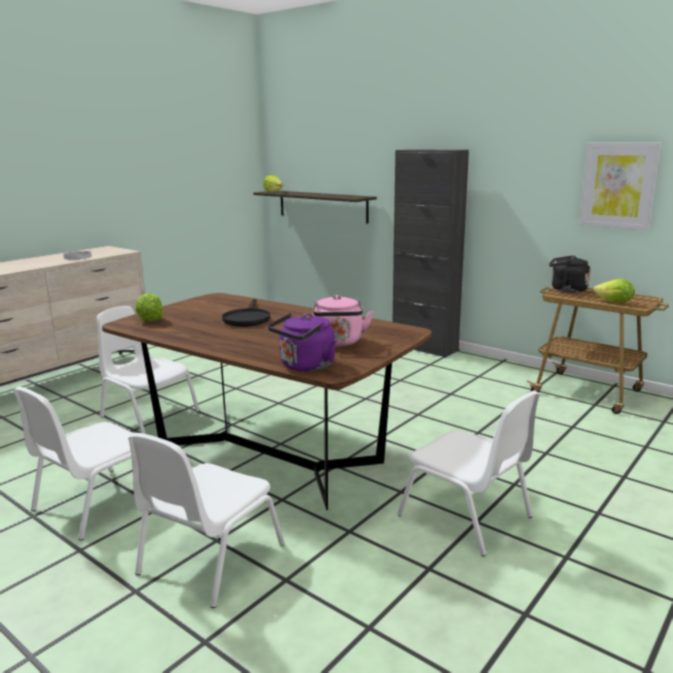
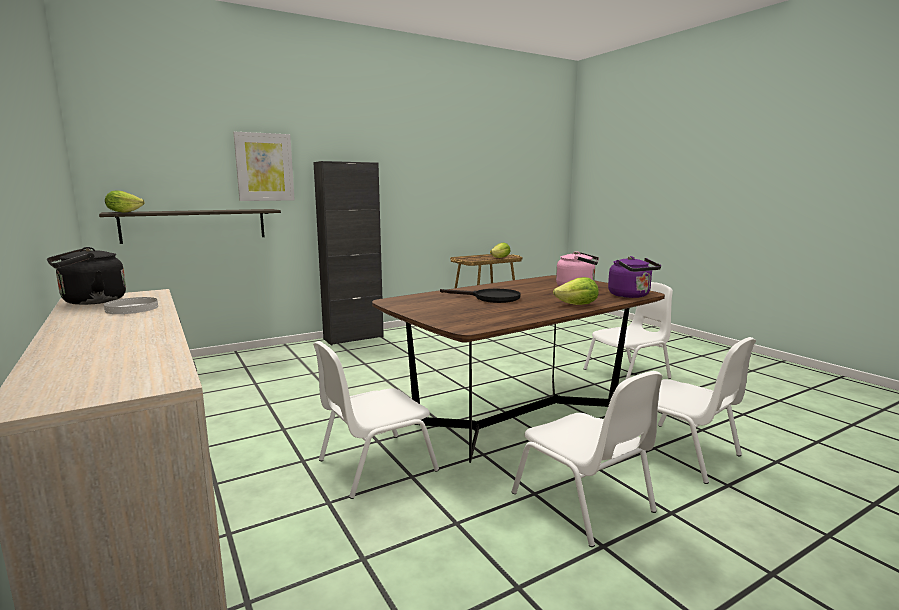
camera: 70 degrees left, 5 degrees down
(150, 320) = (462, 320): lettuce -> lettuce (577, 305)
(566, 289) = (464, 258): black kettle -> black kettle (90, 302)
(618, 185) = (466, 188): picture -> picture (264, 167)

